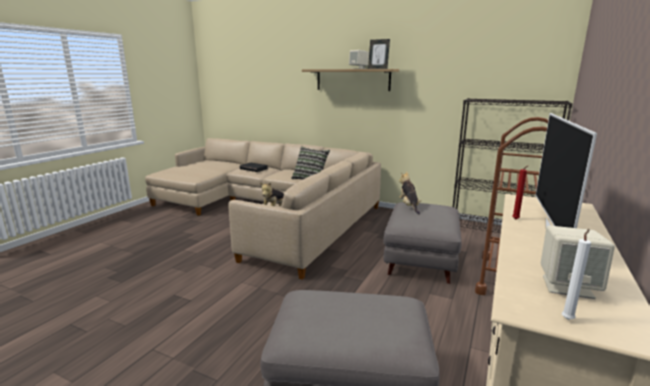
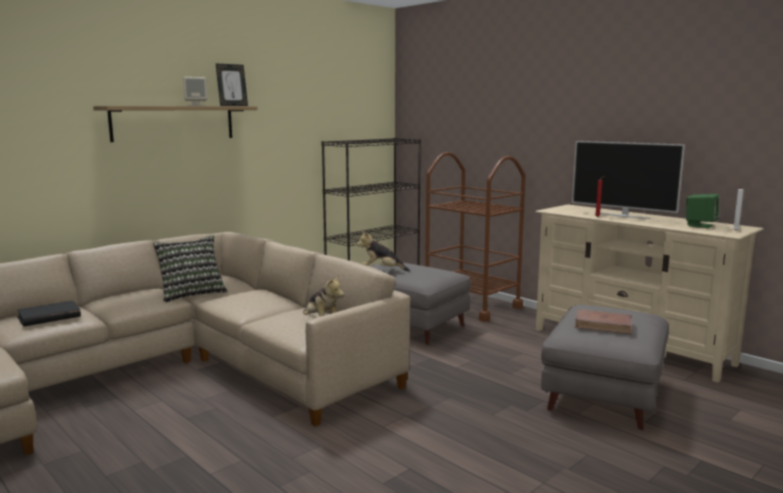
camera: 70 degrees left, 5 degrees down
(333, 312) = (603, 325): none -> brown book
(567, 286) = (700, 225): beige speaker -> green speaker

